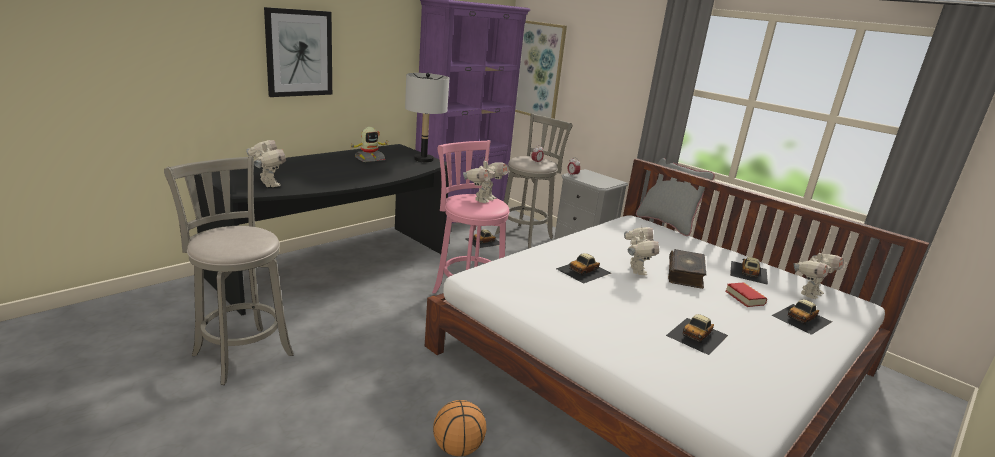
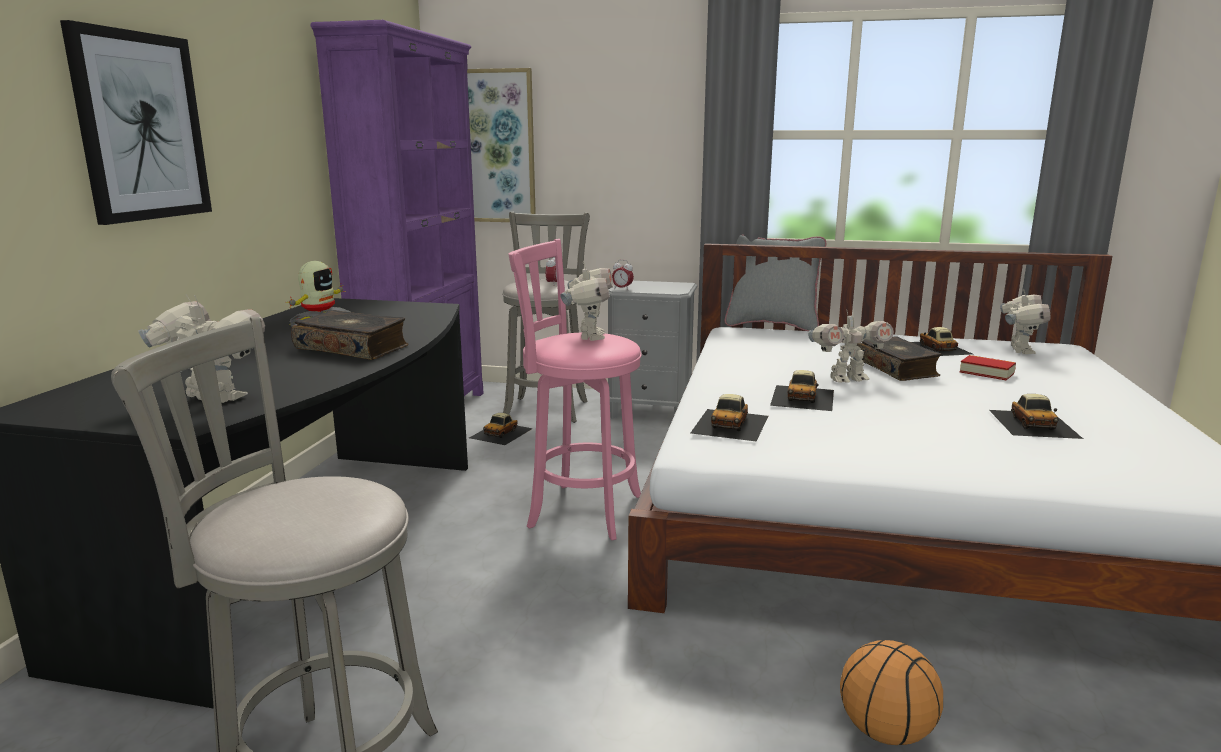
camera: 30 degrees left, 5 degrees down
(357, 175) = (353, 348): none -> book
(423, 159) = (409, 307): grey table lamp -> none
(635, 270) = (846, 379): toy robot -> toy robot turned 105 degrees clockwise
(802, 318) = (1063, 374): toy car -> toy car (731, 424)

